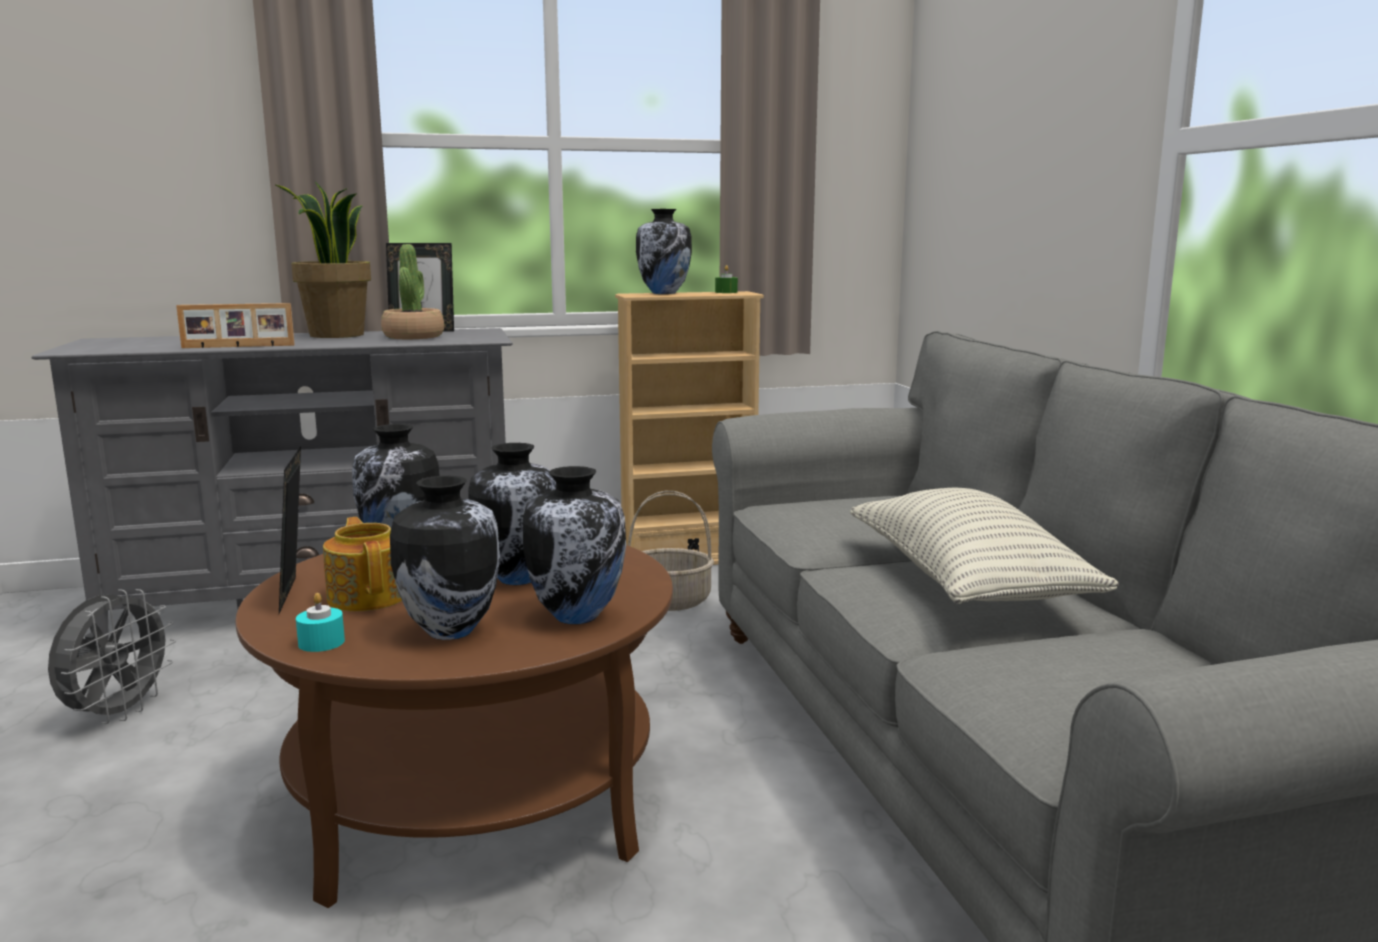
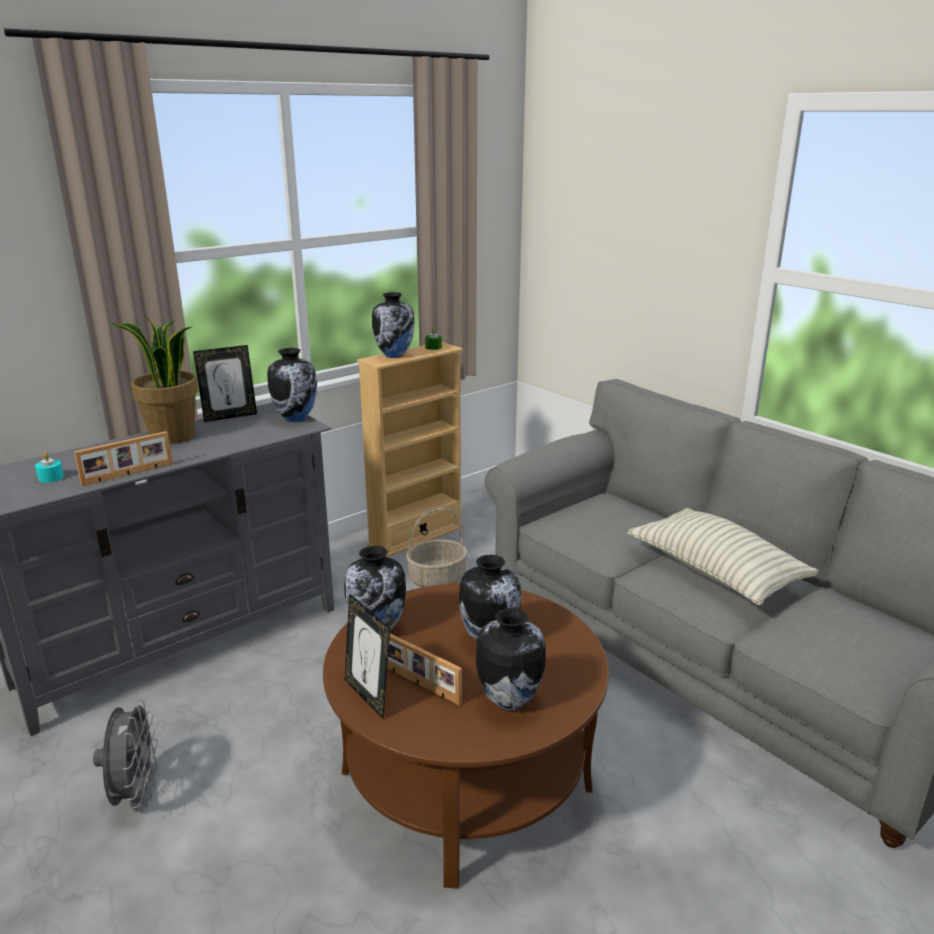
camera: 25 degrees left, 10 degrees up
(321, 642) = (445, 736): turquoise candle -> turquoise candle (51, 477)
(368, 596) = (418, 684): teapot -> picture frame
(413, 336) = (242, 430): potted plant -> none
(578, 616) = (564, 665): vase -> vase (296, 418)

